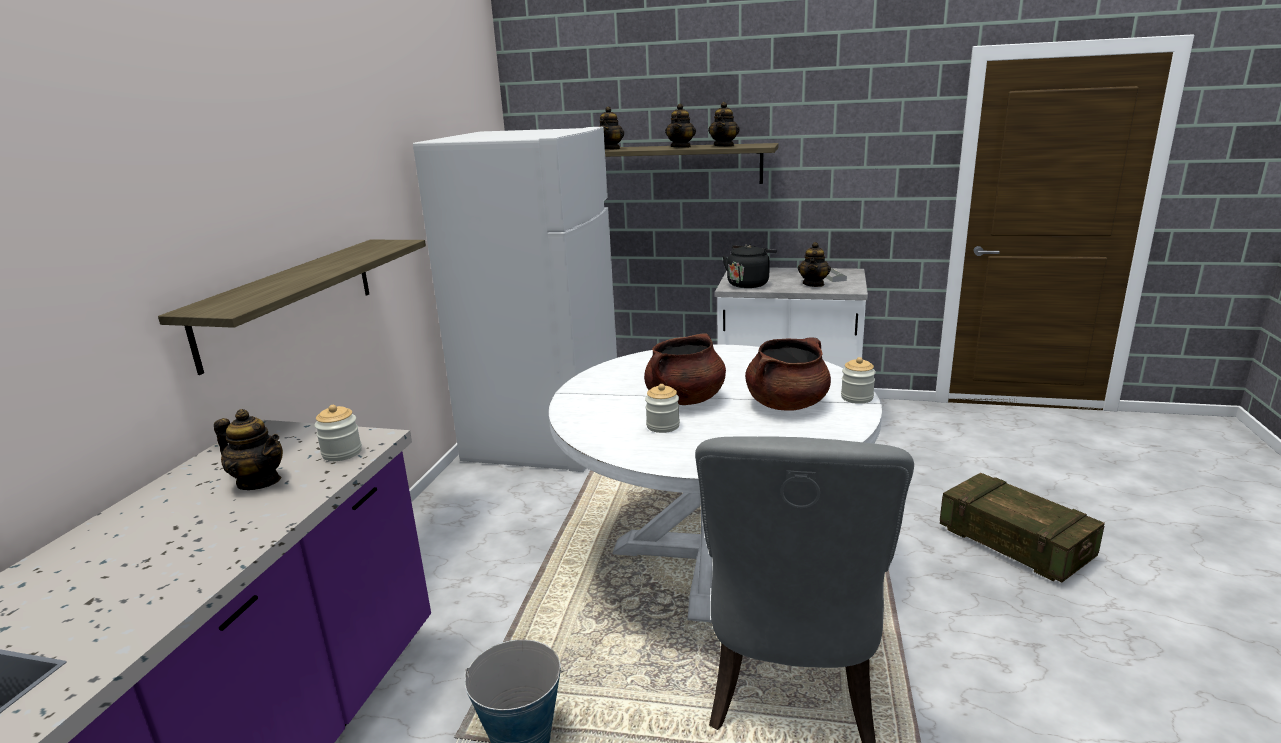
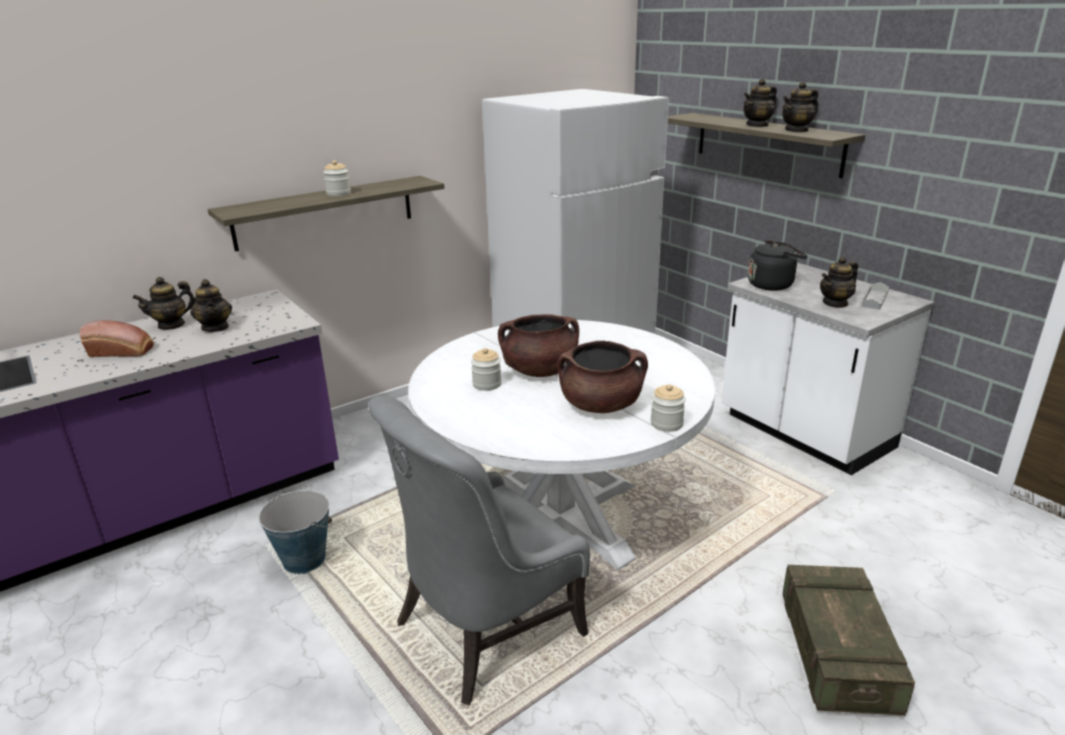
camera: 40 degrees right, 5 degrees up
(158, 560) = (123, 351): none -> bread
(342, 453) = (270, 326): jar -> jar (338, 193)
(610, 149) = (699, 117): teapot -> teapot (171, 325)

